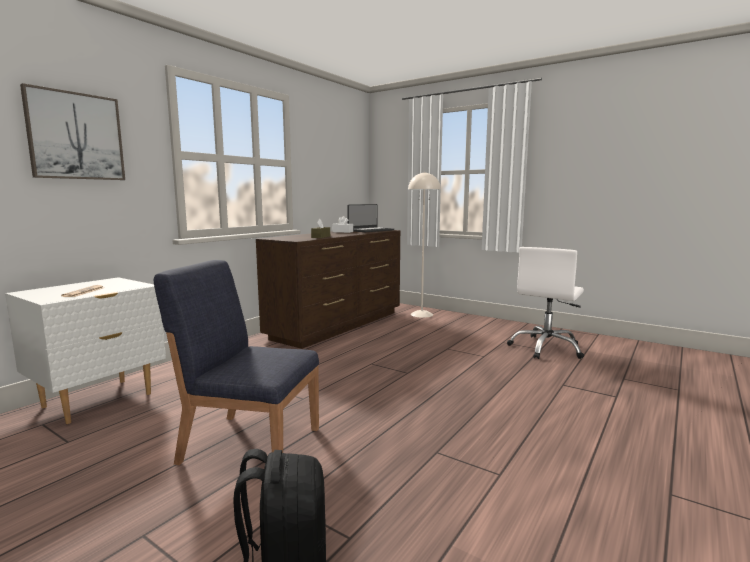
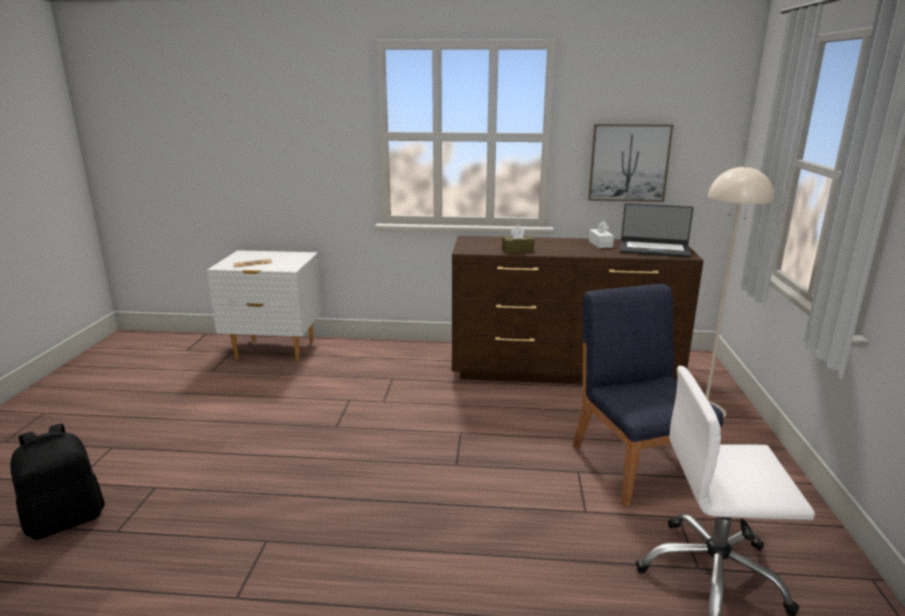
camera: 60 degrees right, 10 degrees up
(75, 136) = (289, 126): picture -> picture (628, 162)
(250, 444) = (237, 436): blue chair -> blue chair (636, 465)

